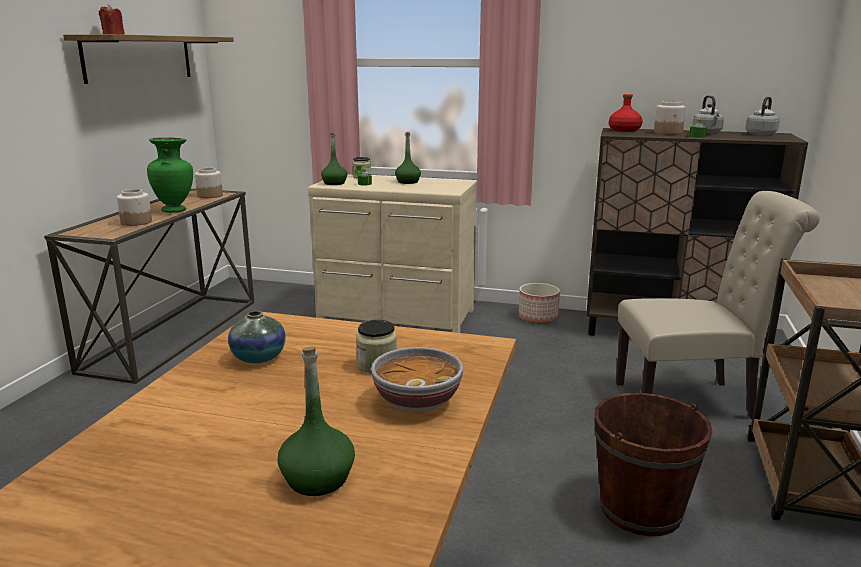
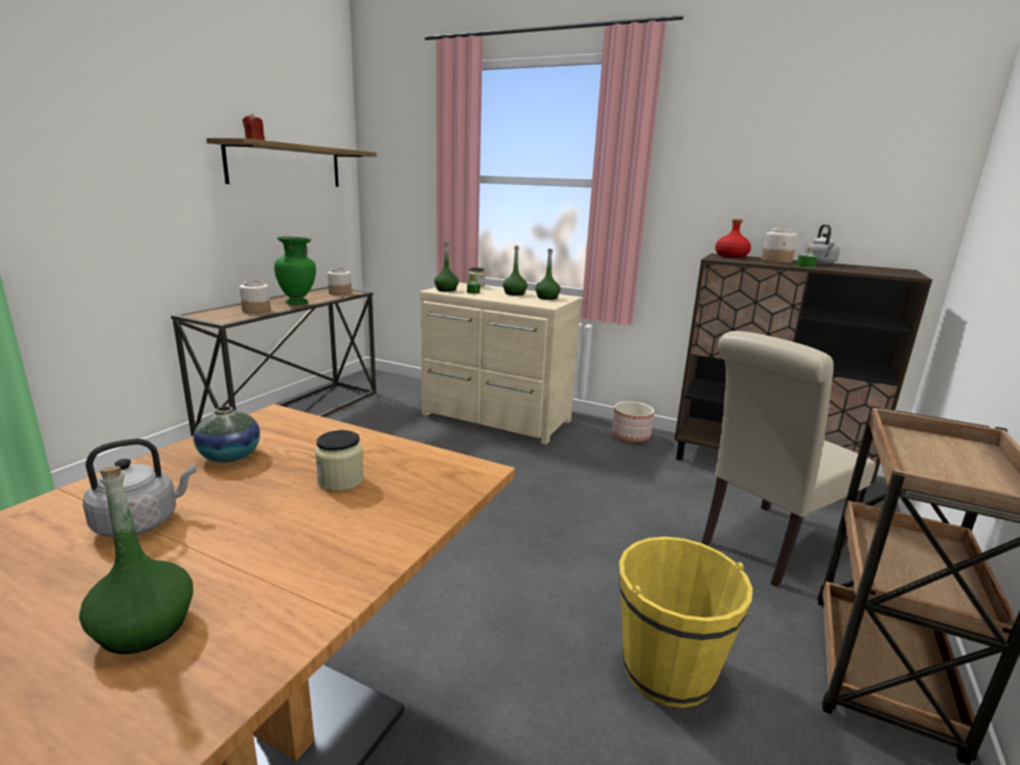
camera: 10 degrees right, 0 degrees up
(417, 400) = (347, 532): bowl -> none
(443, 184) = (547, 297): none -> green bottle
(640, 510) = (667, 669): brown bucket -> yellow bucket
(692, 401) = (765, 546): beige chair -> beige chair turned 135 degrees clockwise
(761, 134) = (881, 268): grey kettle -> grey kettle (141, 522)

